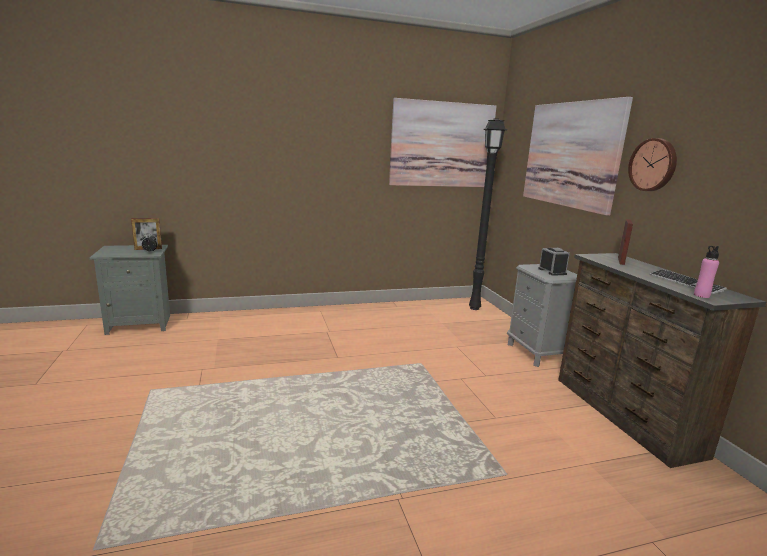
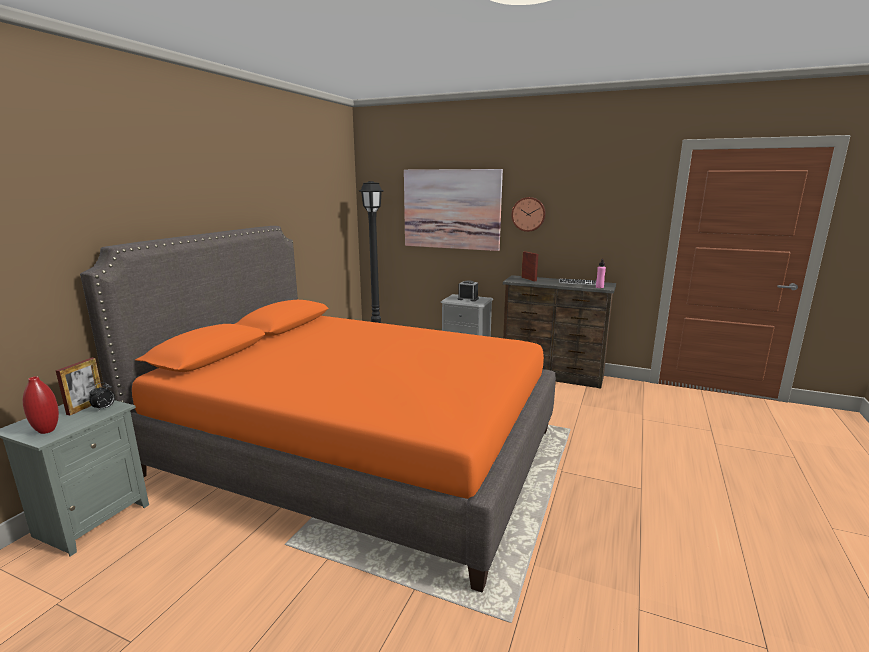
camera: 50 degrees left, 0 degrees up
(111, 252) = (47, 430): none -> red vase
(294, 367) = (356, 453): none -> orange bed
(442, 145) = (324, 208): picture -> none

